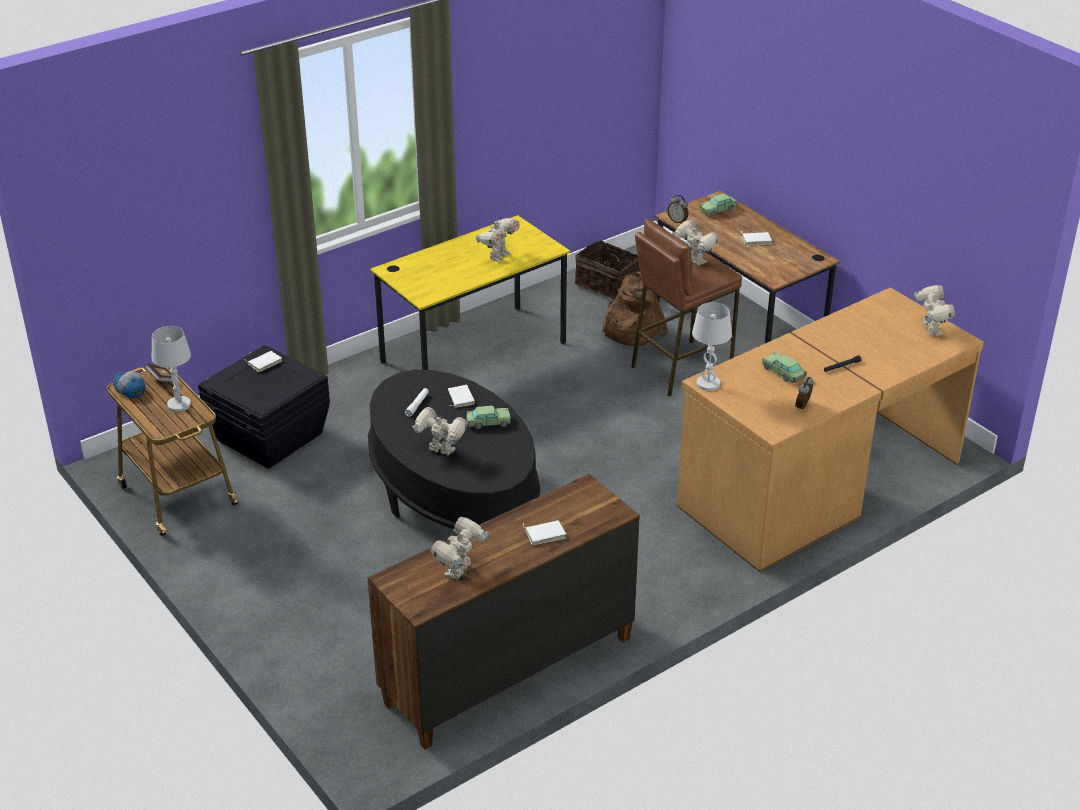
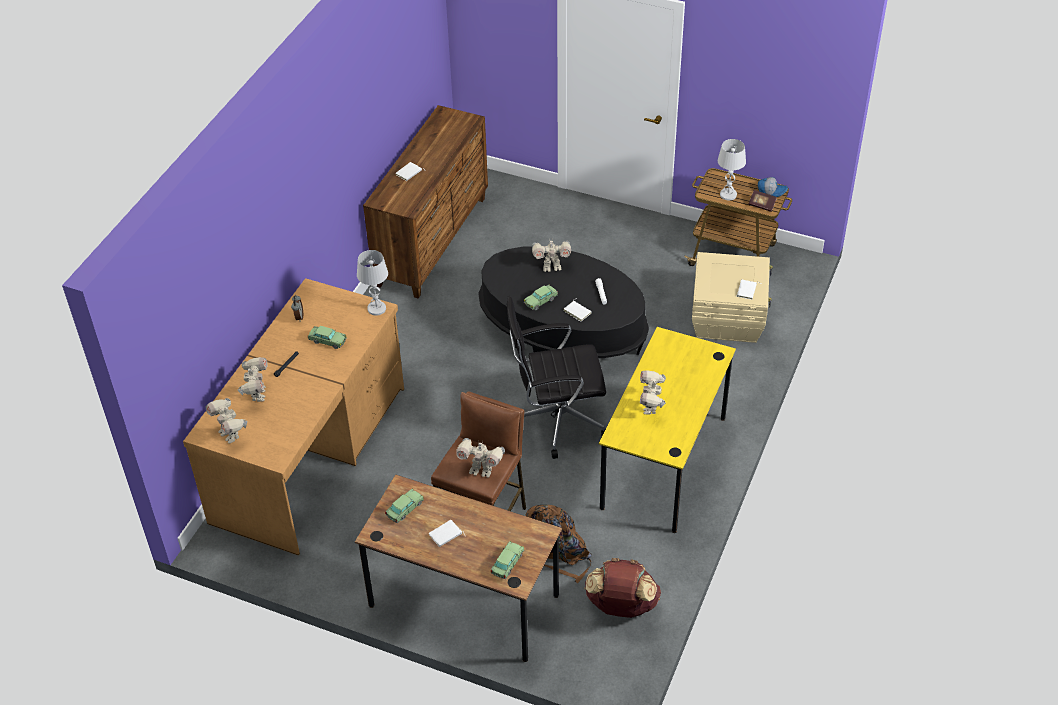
camera: 150 degrees right, 10 degrees up
(268, 437) = (728, 318): black storage box -> beige storage box
(460, 571) = (438, 137): toy robot -> toy robot (257, 394)
(538, 419) = (557, 420): none -> black office chair
(608, 284) = (621, 606): basket -> brown backpack
(677, 221) = (534, 528): alarm clock -> none
(781, 264) = (405, 509): none -> toy car

